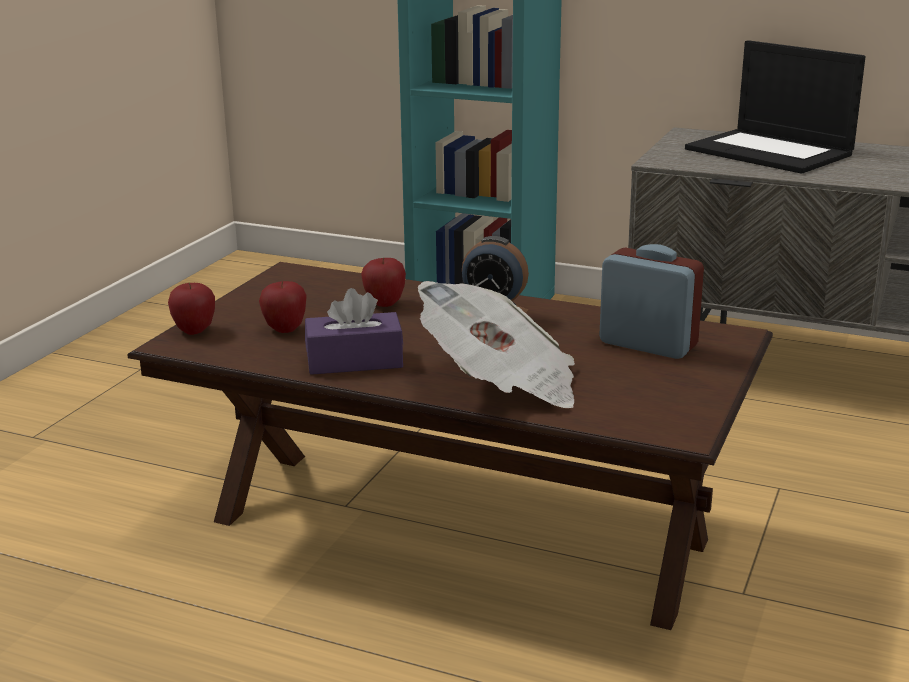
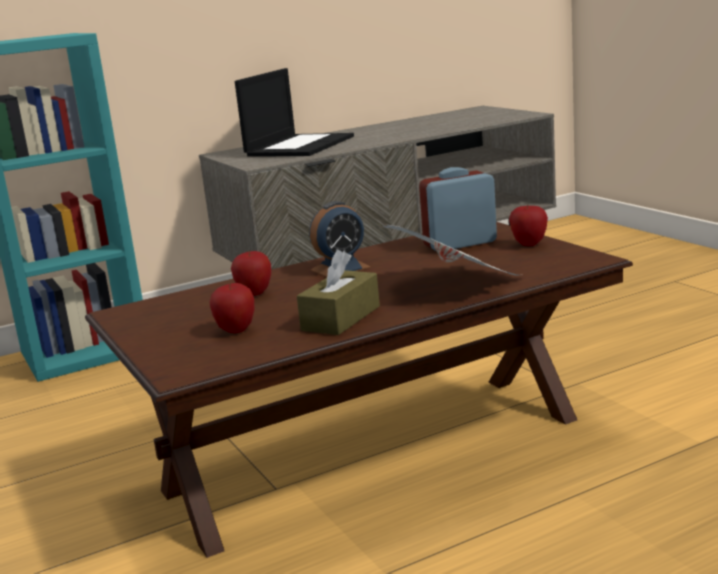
camera: 50 degrees left, 5 degrees down
(195, 331) = (170, 362): apple -> apple (529, 244)
(354, 361) = (341, 318): purple tissue box -> brown tissue box
(771, 152) = (299, 146): laptop -> laptop turned 60 degrees counterclockwise

